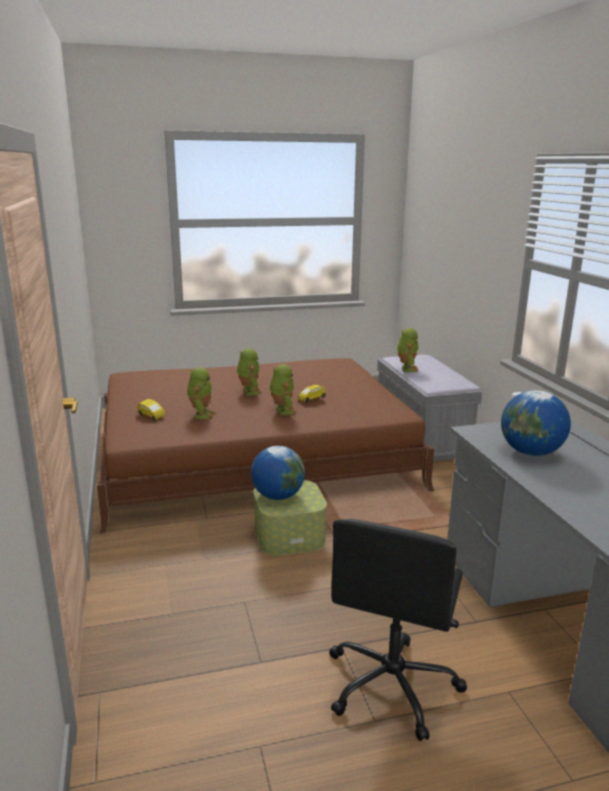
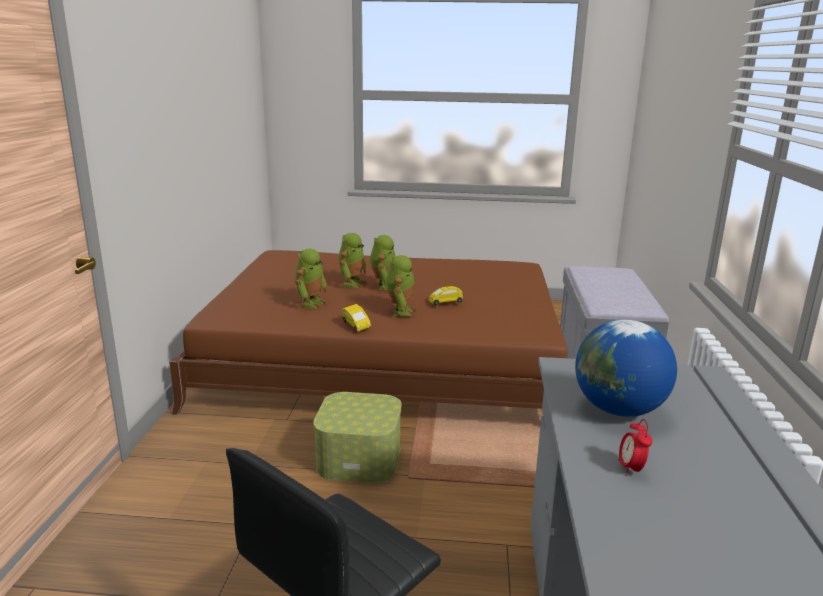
camera: 20 degrees right, 0 degrees up
(151, 416) = (260, 297): yellow toy car -> yellow toy car (355, 326)
(278, 496) = (346, 409): globe -> none
(406, 369) = (585, 282): toy robot -> toy robot (352, 283)
(569, 485) = (631, 469): none -> alarm clock

